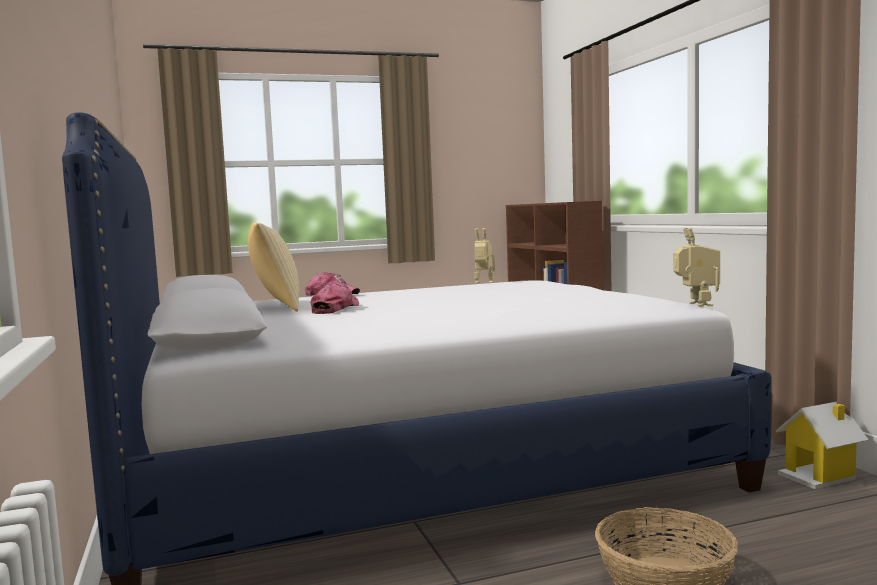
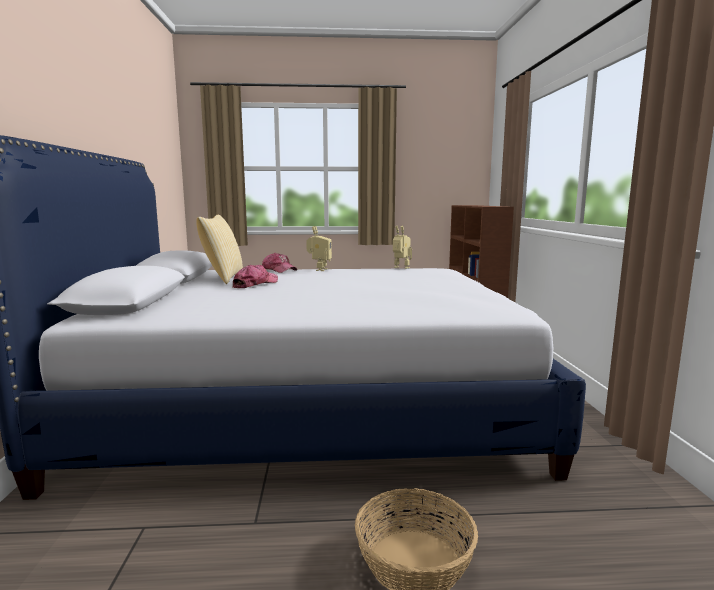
camera: 15 degrees right, 5 degrees up
(696, 305) = (524, 311): toy robot -> toy robot (319, 269)
(819, 476) = (633, 475): toy house -> none

